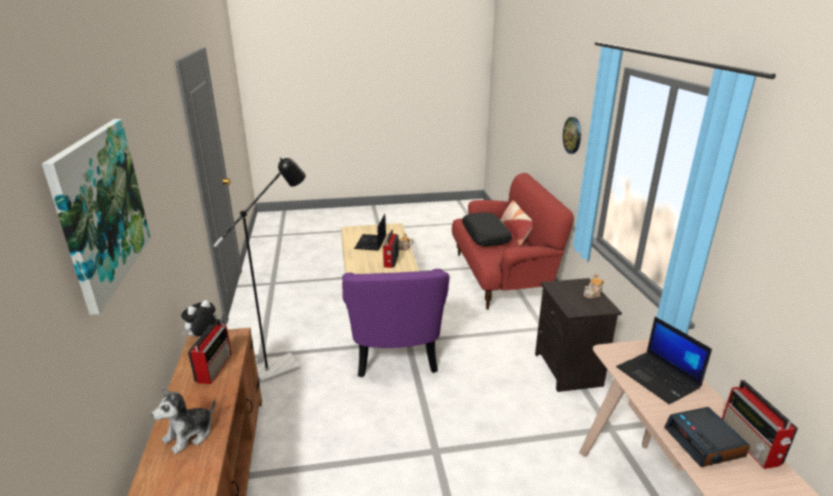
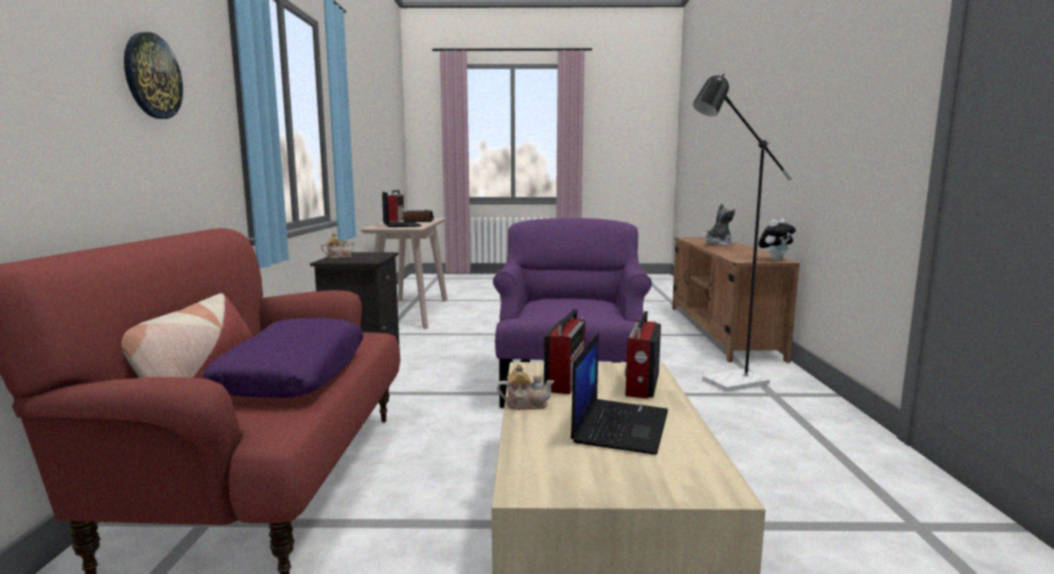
camera: 170 degrees left, 15 degrees down
(101, 209) = (770, 82): picture -> none
(214, 367) = (738, 253): radio -> radio (641, 385)
(486, 235) = (294, 374): black pillow -> purple pillow

